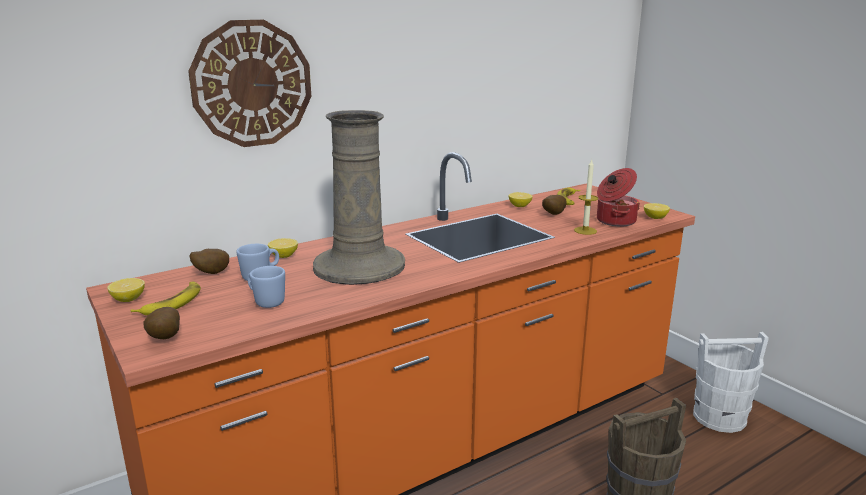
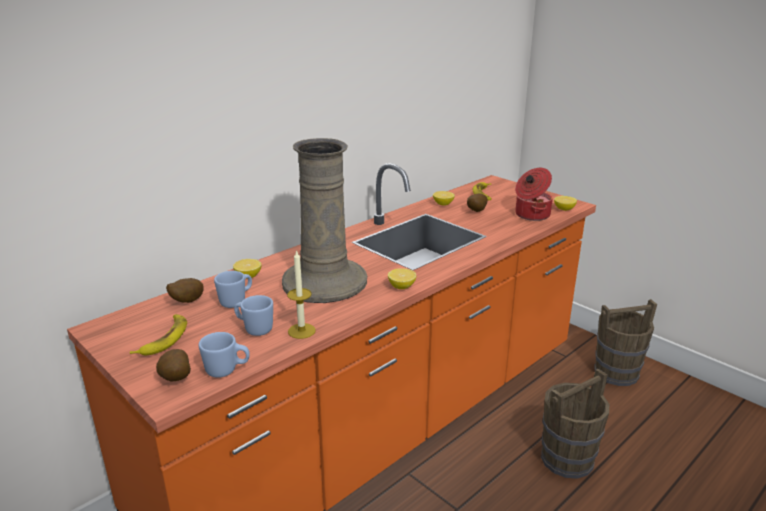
camera: 10 degrees left, 5 degrees up
(128, 299) = (118, 339): lemon -> lemon (401, 286)
(219, 336) = (227, 371): none -> blue mug
(252, 84) = (209, 115): wall clock -> none
(585, 230) = (510, 227): candle -> candle (301, 331)
(718, 417) = (615, 373): white bucket -> brown bucket

